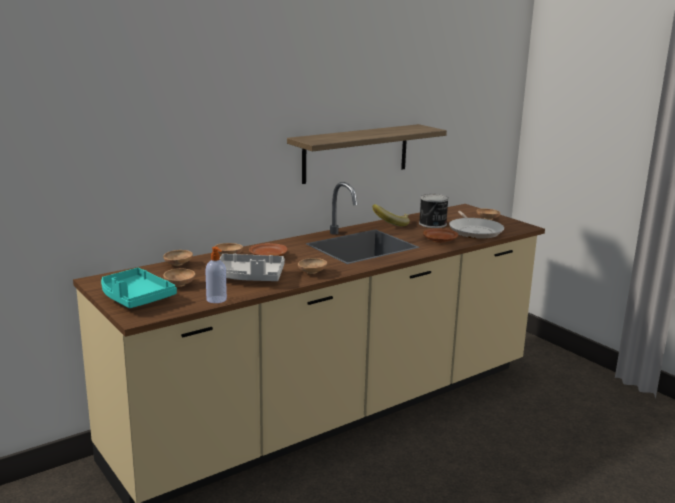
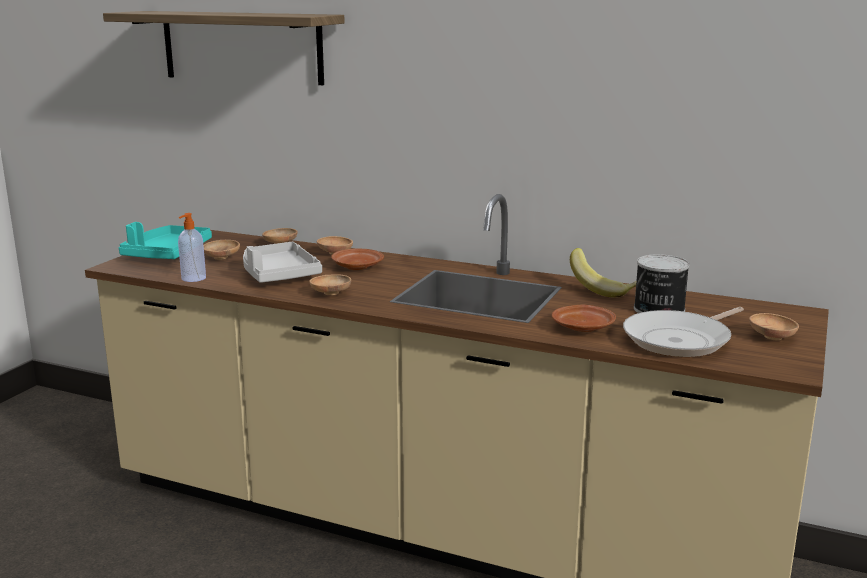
camera: 60 degrees right, 0 degrees up
(356, 153) = (573, 160): shelf -> shelf (241, 47)

